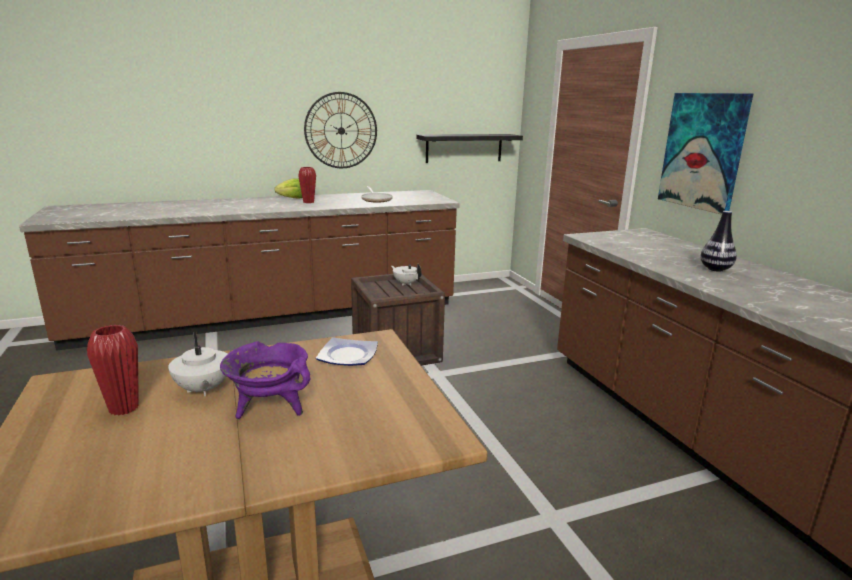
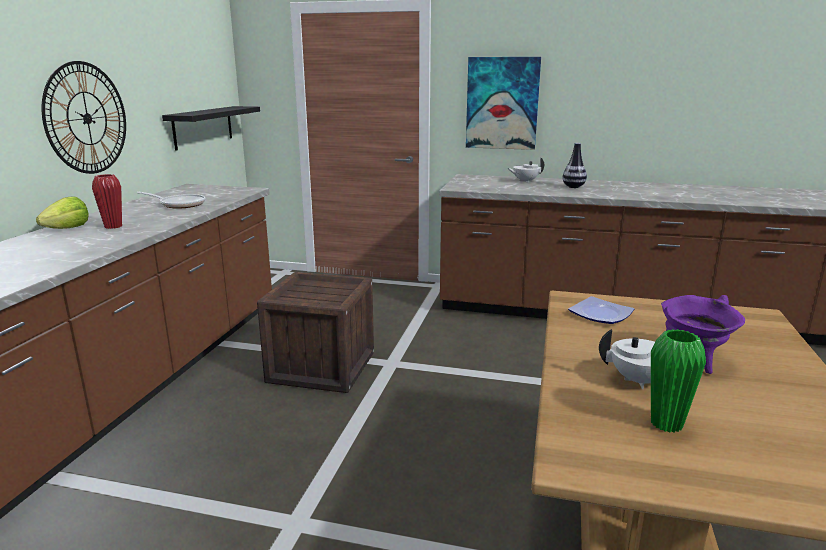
camera: 55 degrees left, 0 degrees up
(124, 408) = (666, 424): red vase -> green vase
(406, 283) = (312, 286): white teapot -> white teapot (525, 181)

